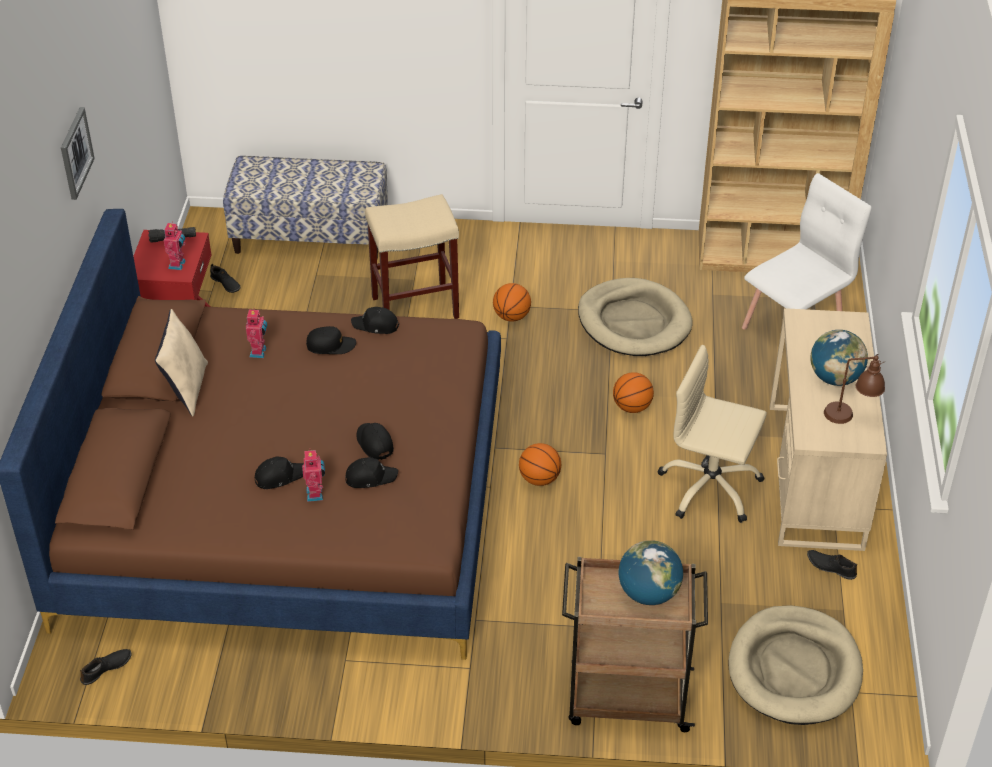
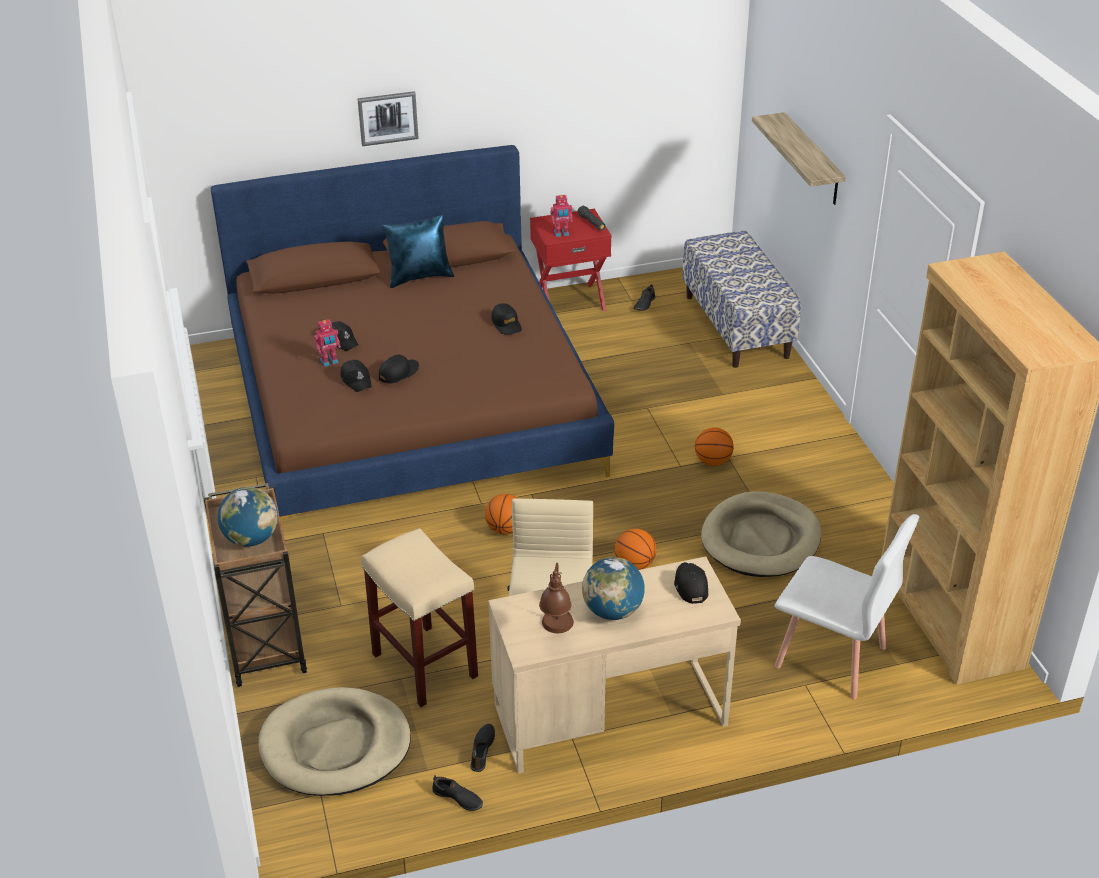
camera: 70 degrees right, 5 degrees down
(75, 153) = (480, 75): picture -> picture (388, 118)
(106, 669) = (212, 374): black shoe -> black shoe (457, 798)
(186, 389) = (420, 277): beige pillow -> blue pillow
(259, 352) = (479, 295): toy robot -> none
(353, 30) = (812, 160): none -> shelf
(376, 326) = (546, 339): black cap -> black cap (690, 586)
(416, 307) = (686, 405): beige stool -> beige stool (426, 666)

